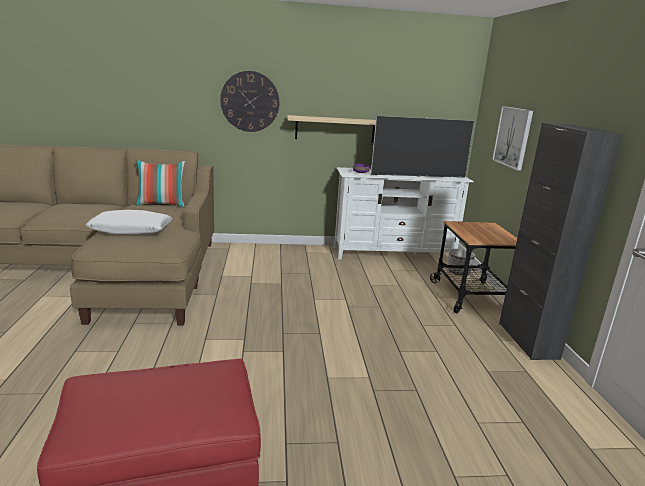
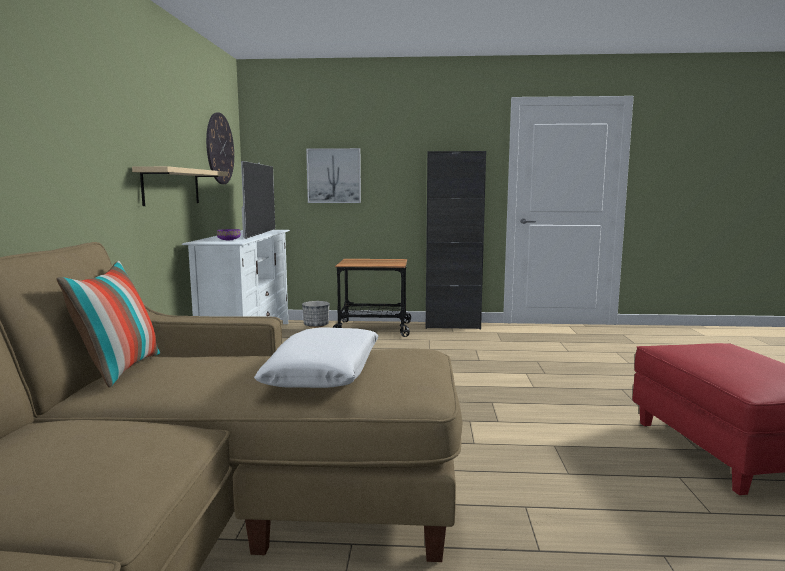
camera: 80 degrees left, 10 degrees down
(250, 101) = (91, 141): wall clock -> wall clock (220, 149)

